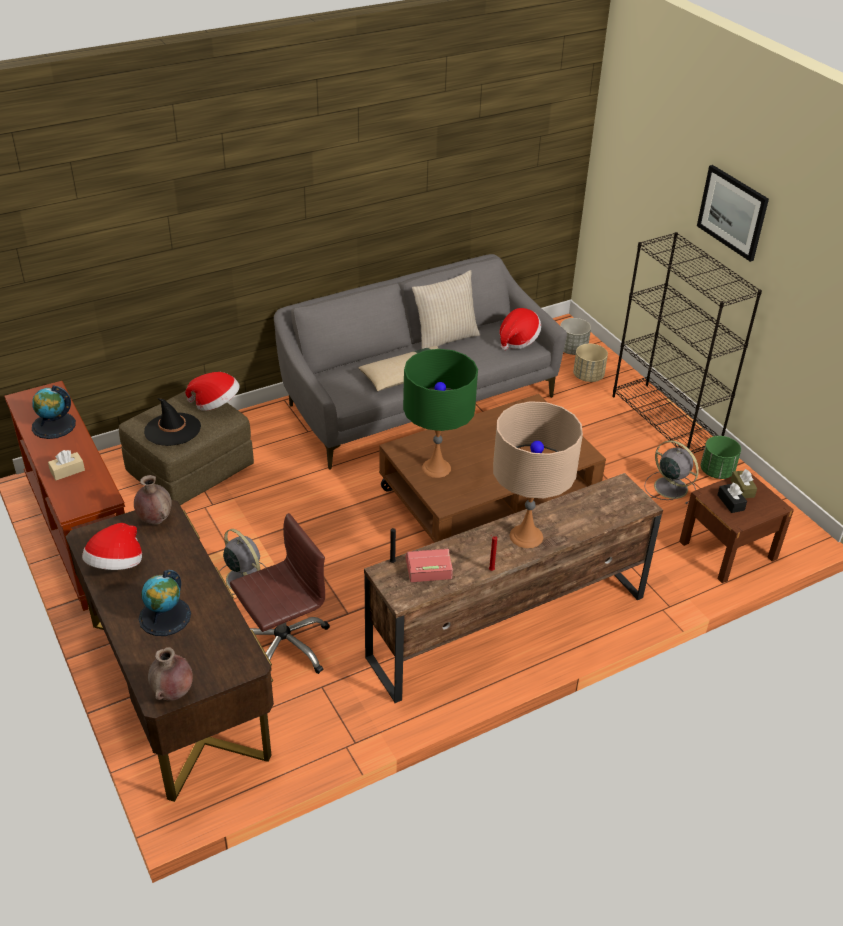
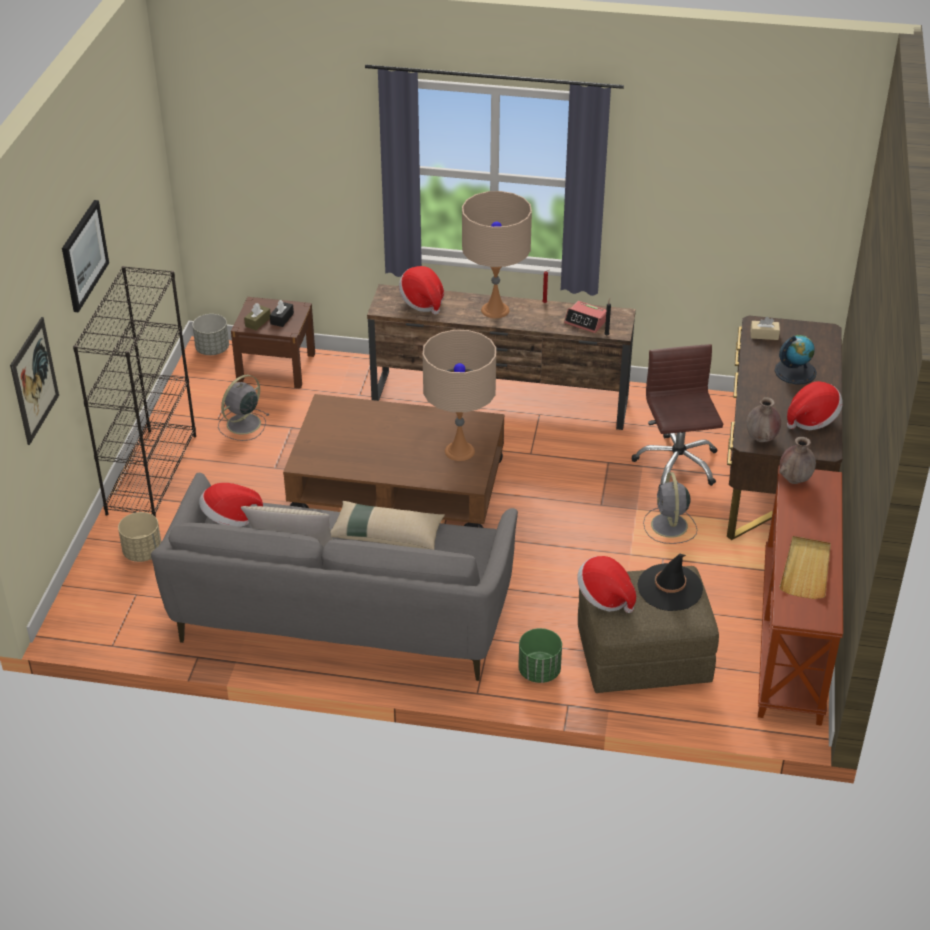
camera: 140 degrees left, 0 degrees up
(53, 425) = (806, 570): globe -> beige tray
(67, 471) = (814, 515): beige tissue box -> beige tissue box (764, 335)
(173, 693) = (816, 329): brown vase -> brown vase (795, 479)
(283, 646) = (676, 464): brown office chair -> brown office chair turned 75 degrees clockwise
(436, 468) = (459, 451): green table lamp -> beige table lamp
(572, 350) = (107, 590): grey planter -> grey planter (212, 349)
(599, 510) = (422, 302): none -> hat
(642, 191) = (34, 380): none -> picture
(669, 487) = (242, 424): grey fan -> grey fan turned 45 degrees clockwise
(716, 472) = (186, 416): green planter -> green planter (539, 671)

